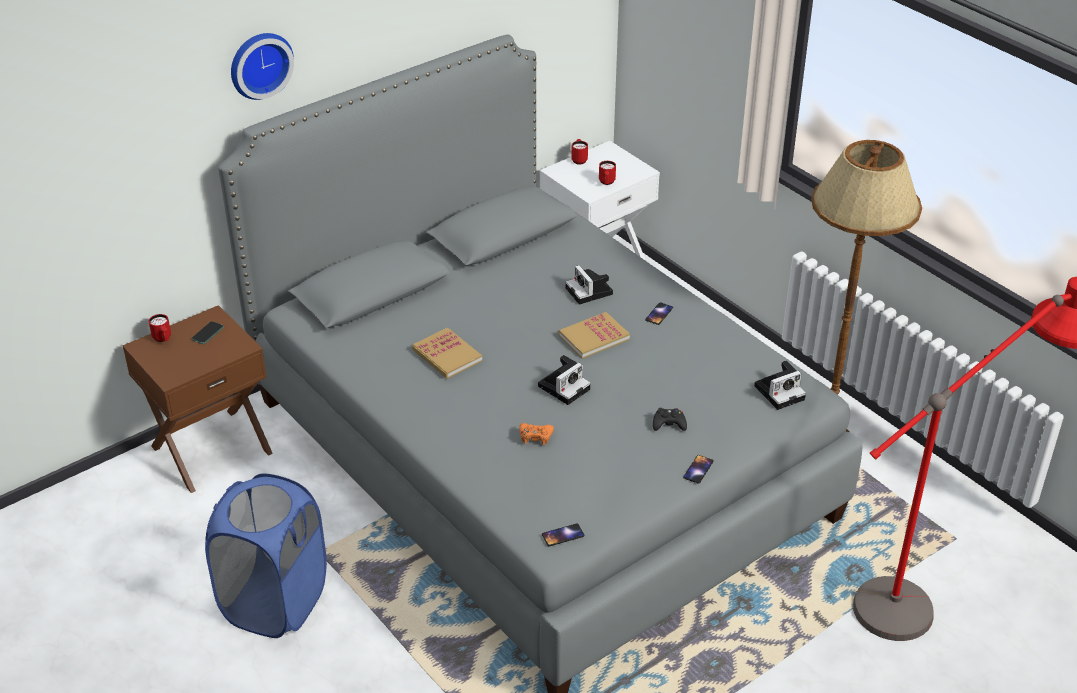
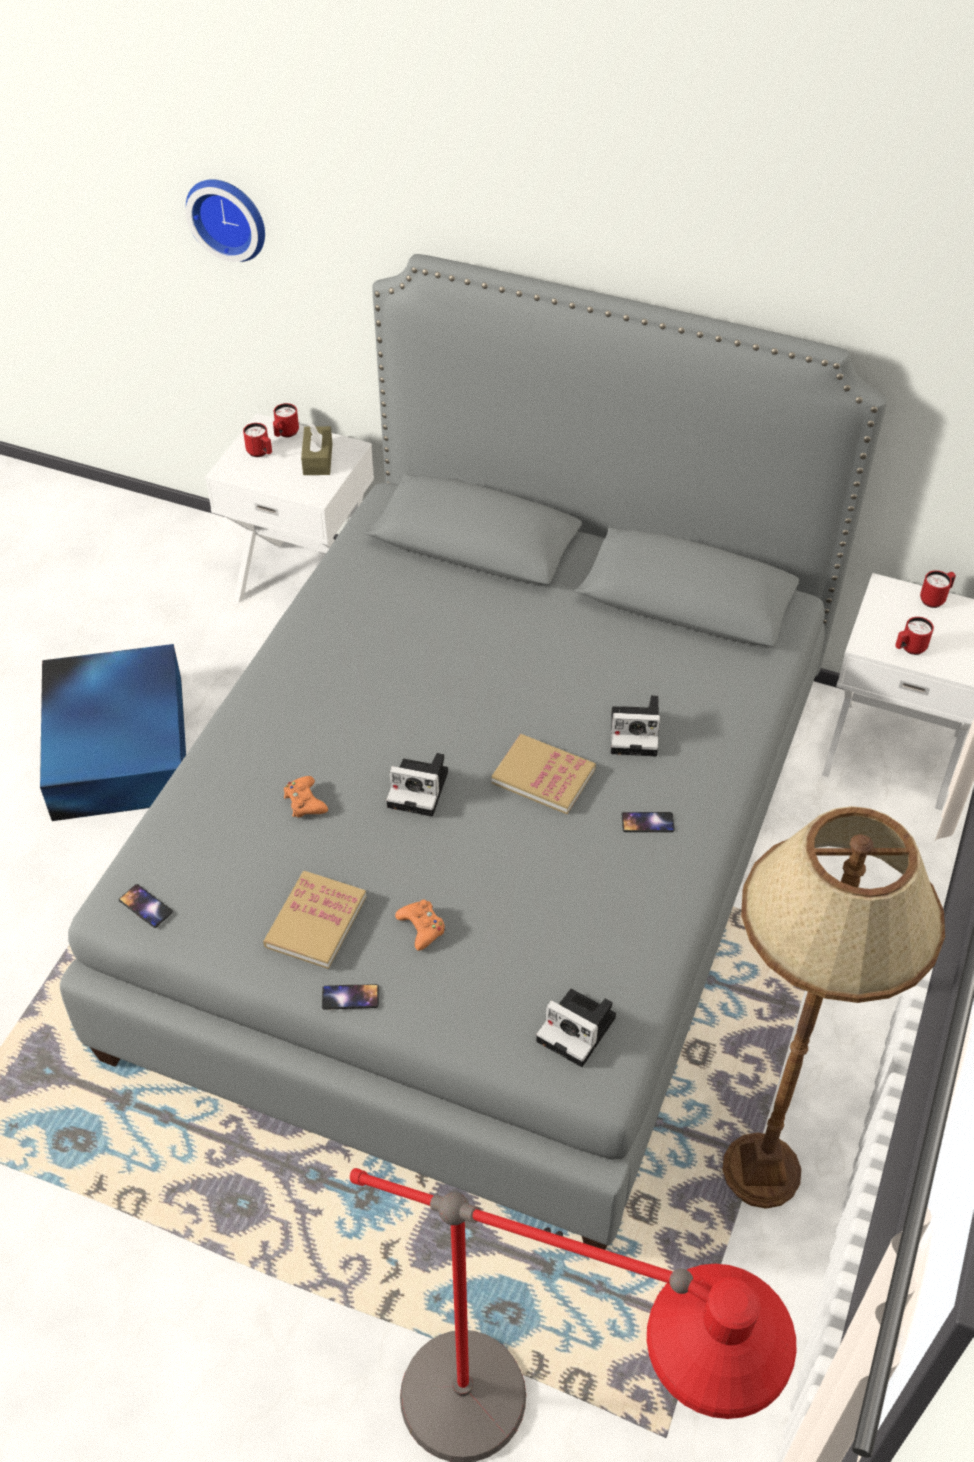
camera: 60 degrees right, 10 degrees up
(170, 357) = (260, 453): none -> red mug
(207, 333) = (317, 459): phone -> brown tissue box
(211, 448) = (305, 582): brown nightstand -> white nightstand
(259, 64) = (467, 186): wall clock -> wall clock (229, 217)
(275, 602) = (120, 744): blue laundry basket -> blue storage box
(447, 355) = (404, 656): book -> book (316, 921)
(590, 292) = (636, 733): camera -> camera turned 120 degrees counterclockwise
(669, 424) = (422, 927): black game controller -> orange game controller

